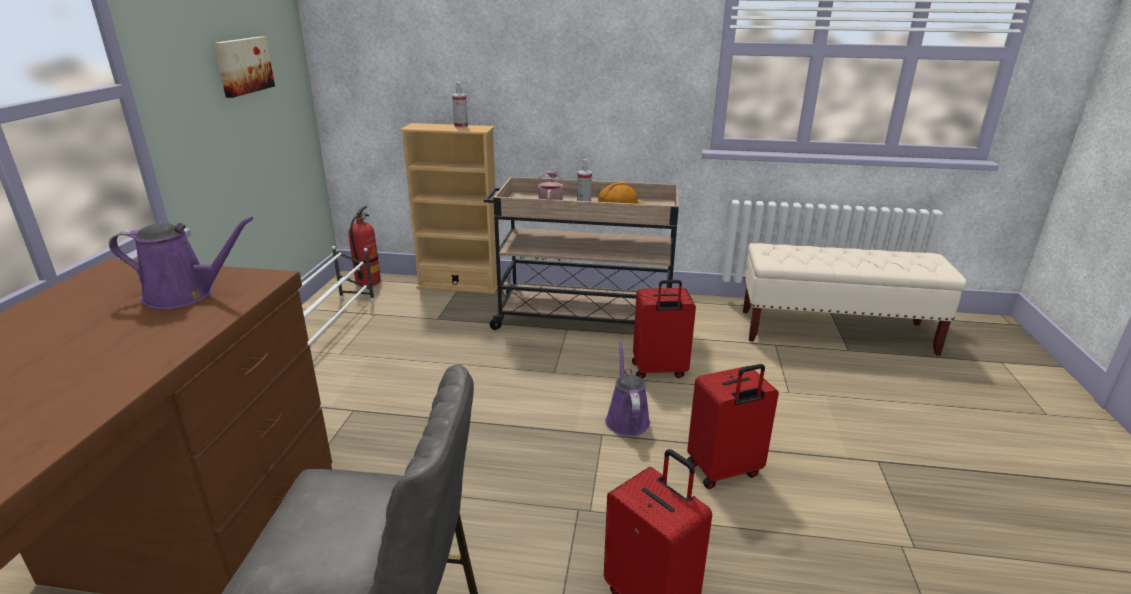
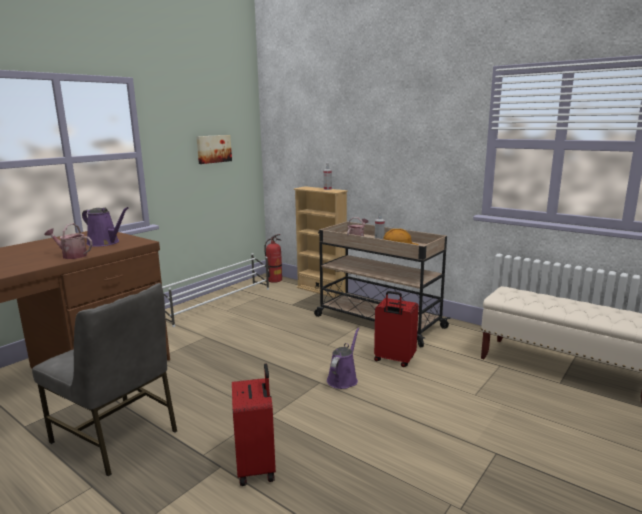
camera: 30 degrees right, 10 degrees down
(159, 342) = (72, 255): none -> watering can
(724, 471) = (373, 423): red suitcase -> none

